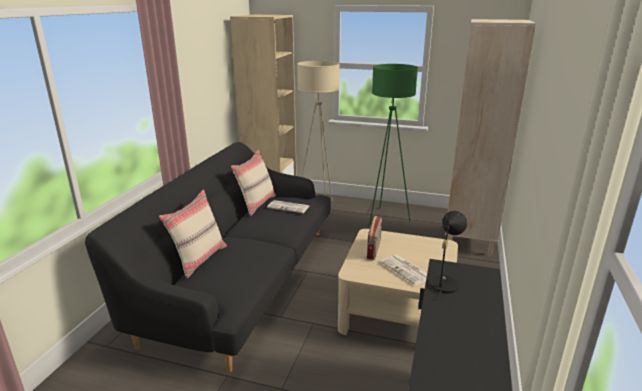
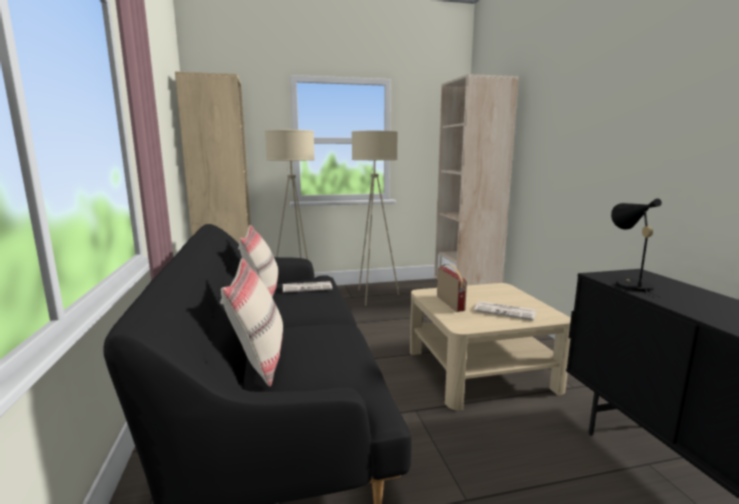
camera: 30 degrees left, 10 degrees down
(385, 218) = (374, 296): green floor lamp -> beige floor lamp

